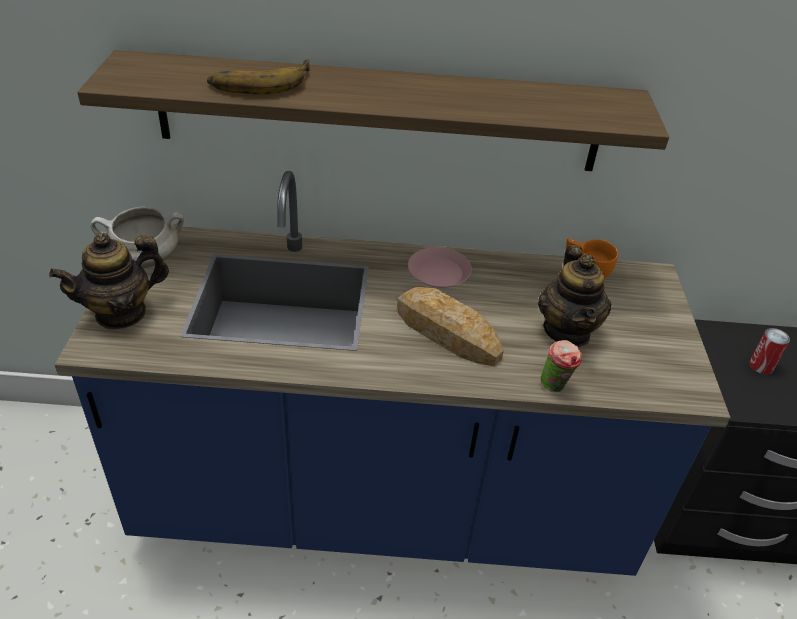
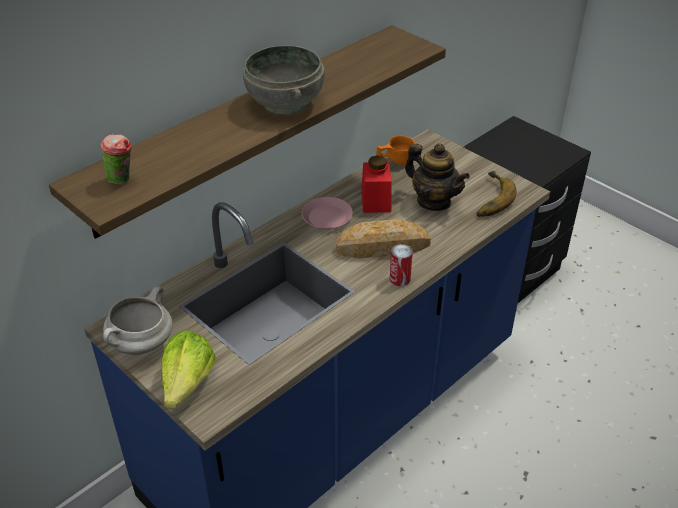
camera: 45 degrees left, 0 degrees up
(121, 313) = (188, 383): teapot -> lettuce
(260, 81) = (196, 144): banana -> banana (488, 198)
(398, 94) = (286, 103): none -> grey bowl
(507, 291) = (376, 201): none -> red jar
(555, 387) = (469, 233): cup -> cup (122, 180)
(761, 366) = (501, 162): can -> can (400, 279)

